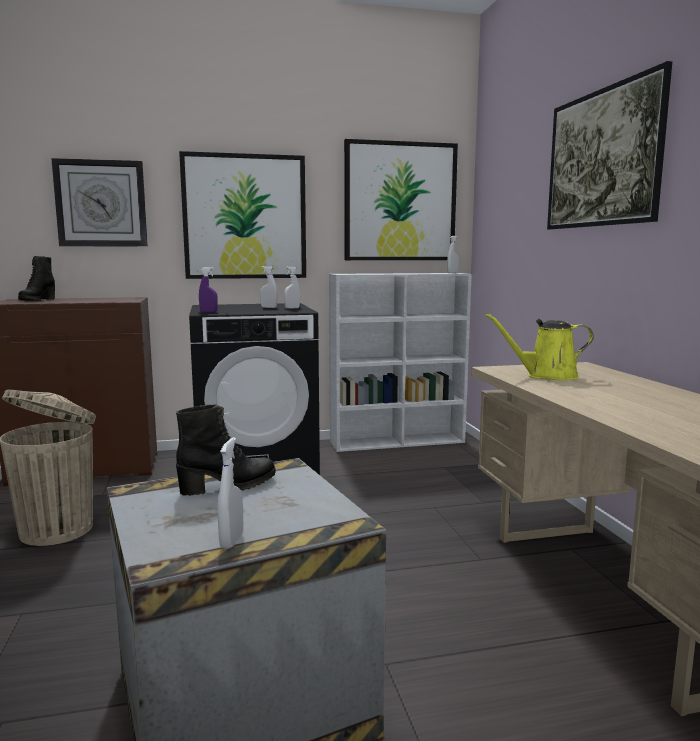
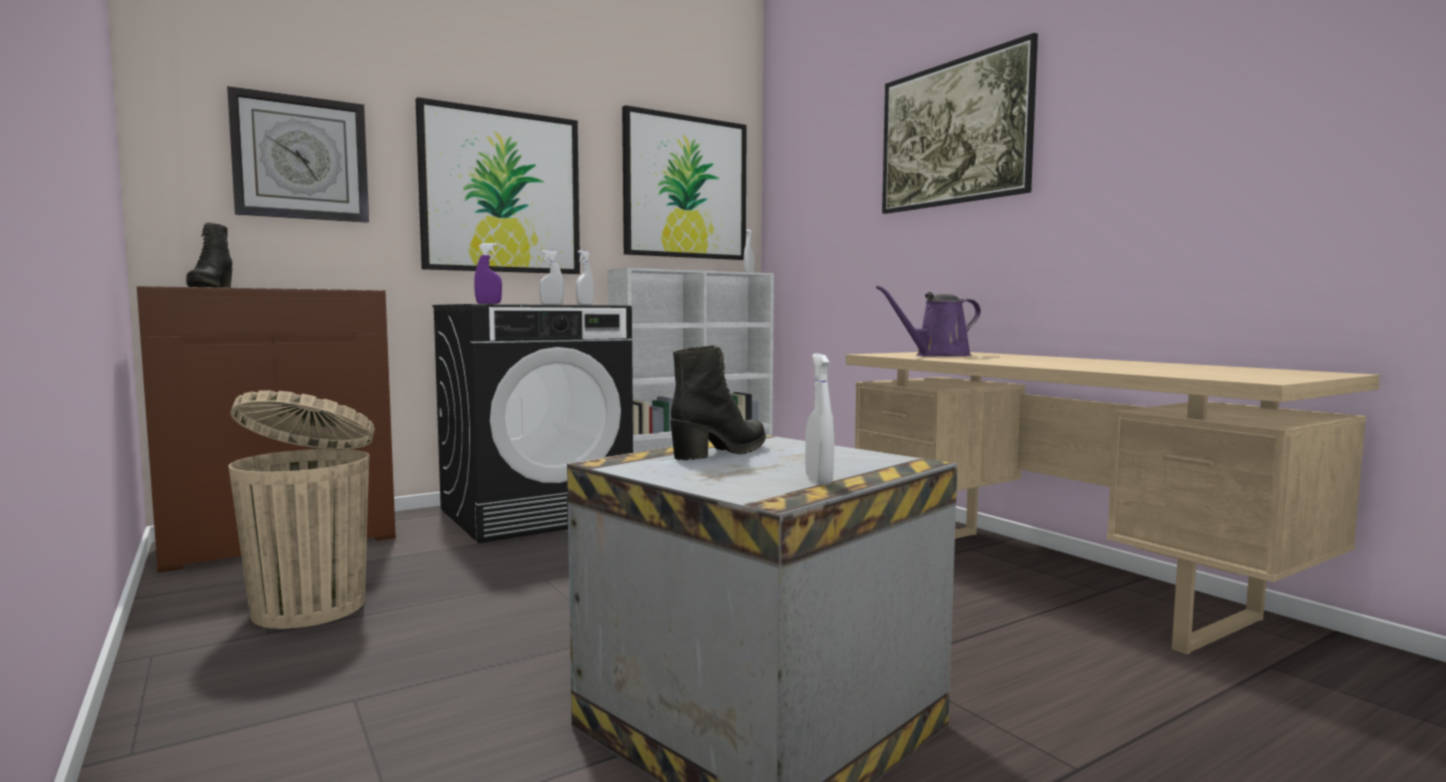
camera: 20 degrees left, 5 degrees down
(546, 376) = (937, 355): yellow watering can -> purple watering can

